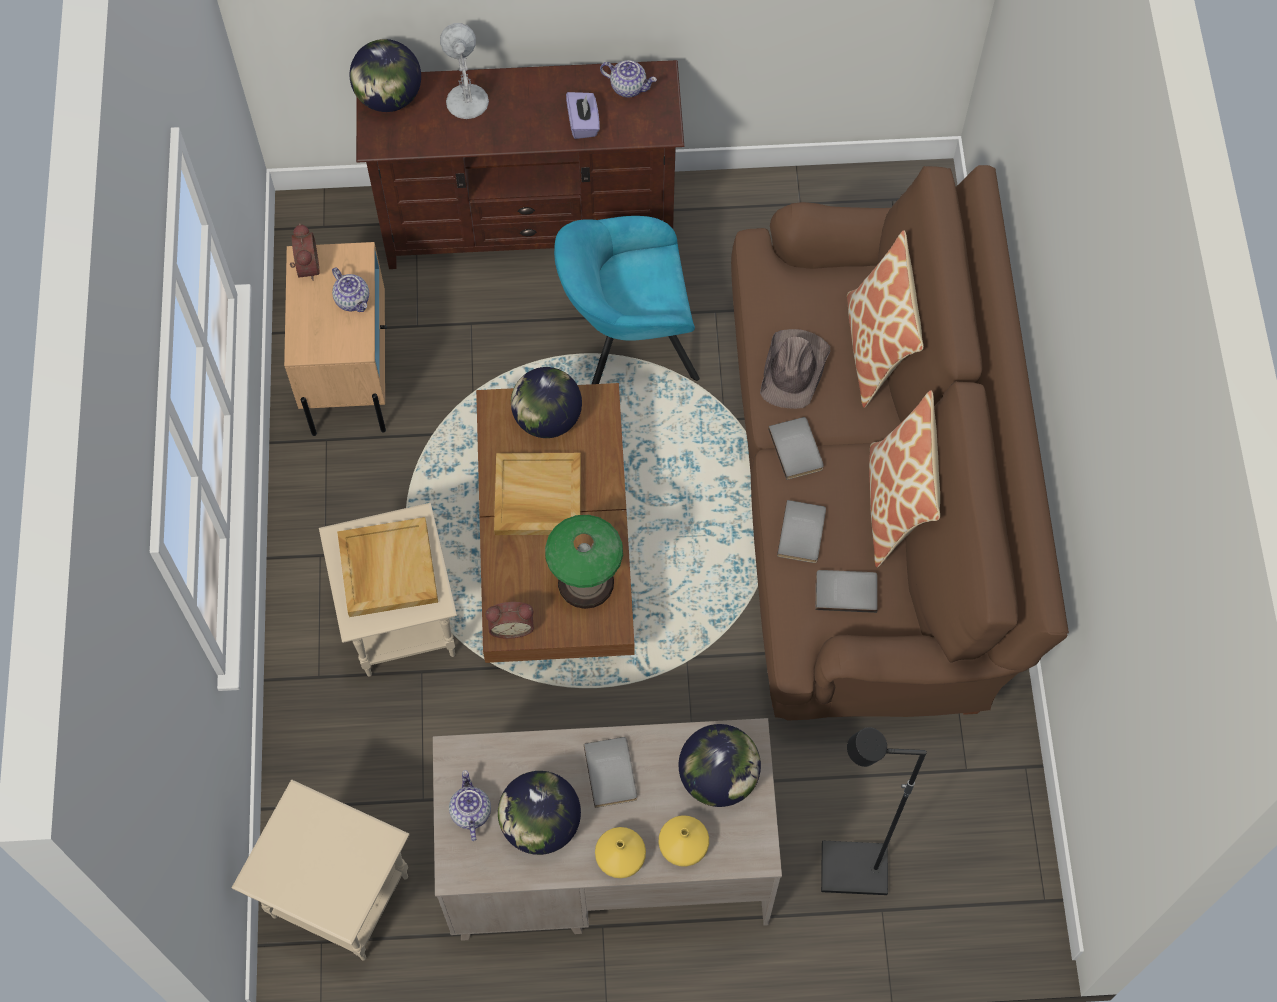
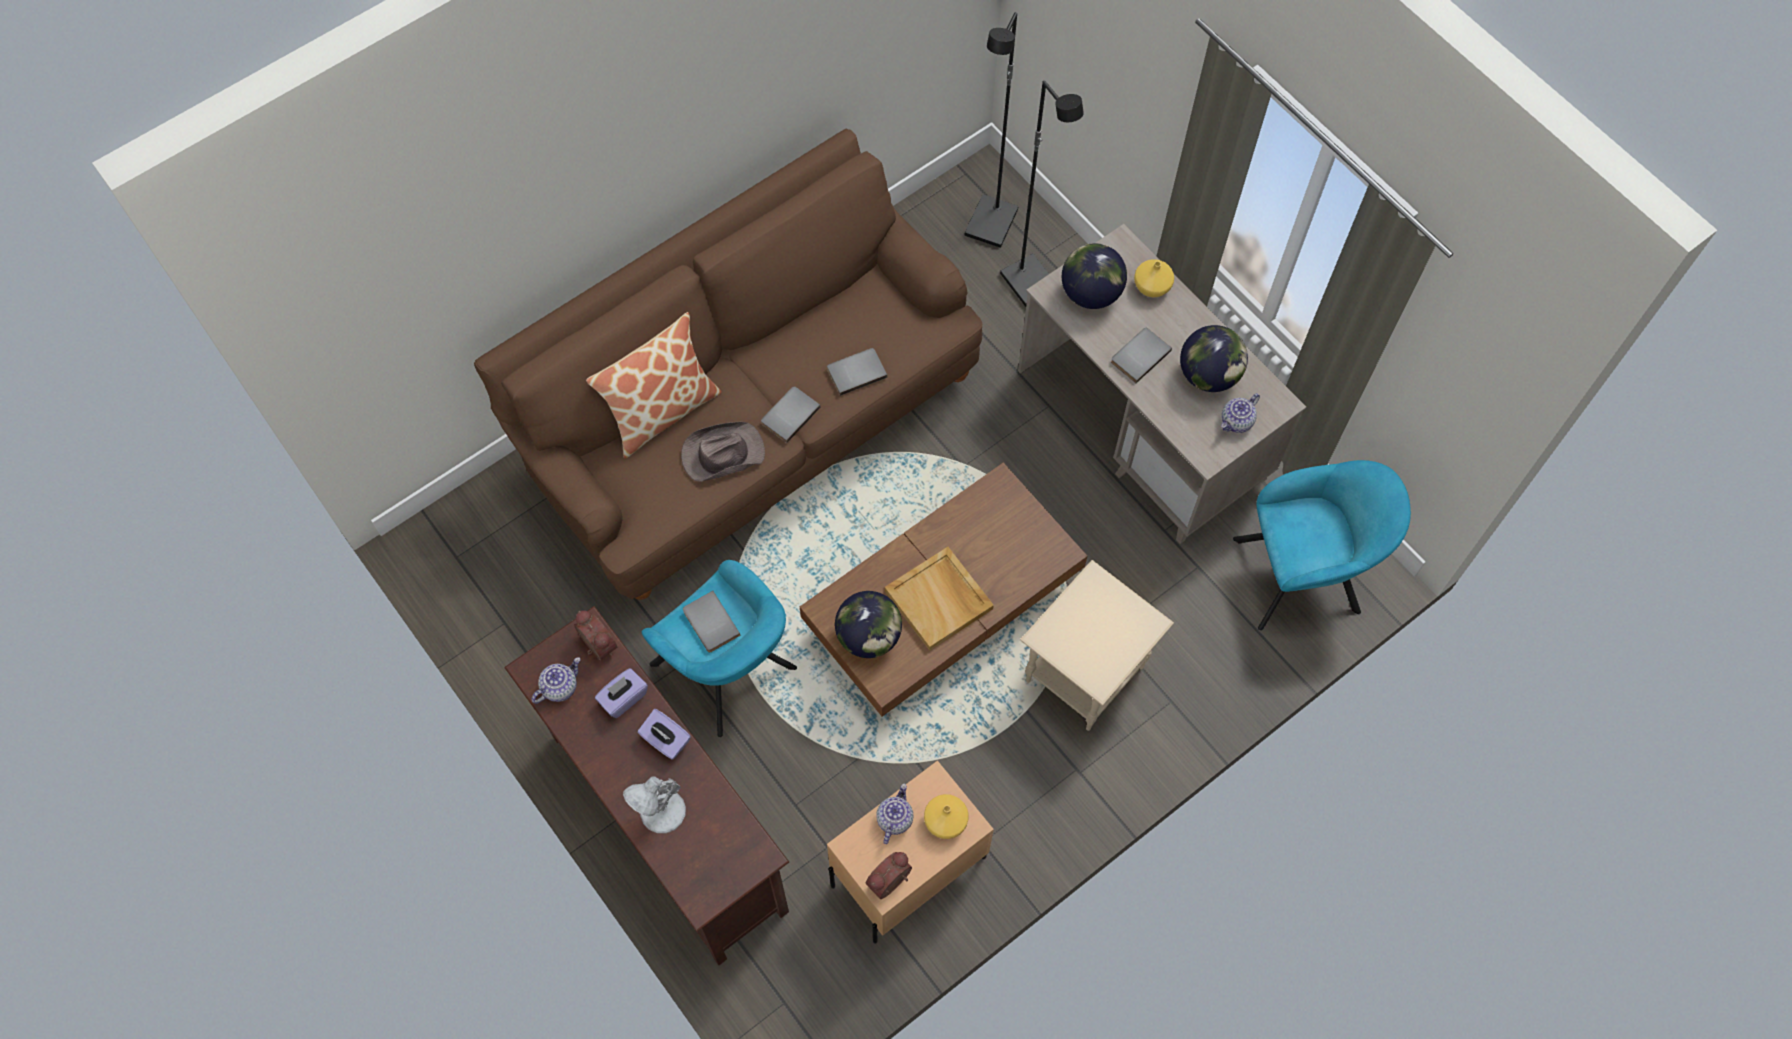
camera: 125 degrees left, 0 degrees up
(339, 895) = (1304, 574): beige side table -> turquoise armchair
(387, 568) = (1095, 631): beige tray -> none
(389, 97) = (703, 882): globe -> none
(511, 625) = (1053, 549): alarm clock -> alarm clock (596, 646)
(523, 133) = (666, 740): none -> purple tissue box
(585, 582) = (982, 523): table lamp -> none
(620, 859) = (1190, 316): yellow vase -> yellow vase (946, 821)
(628, 87) = (559, 686): teapot -> teapot turned 60 degrees clockwise
(846, 590) = (880, 321): grey book -> grey book (709, 624)
(896, 505) = (788, 329): pillow -> none
(957, 882) = (992, 224): none -> black floor lamp

